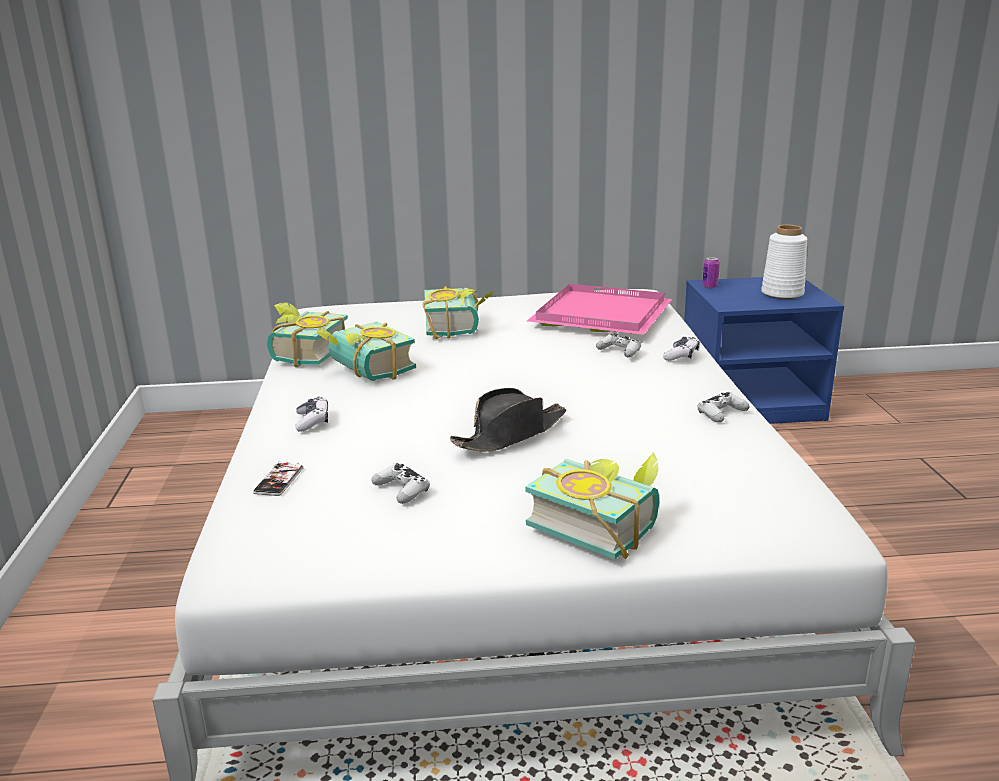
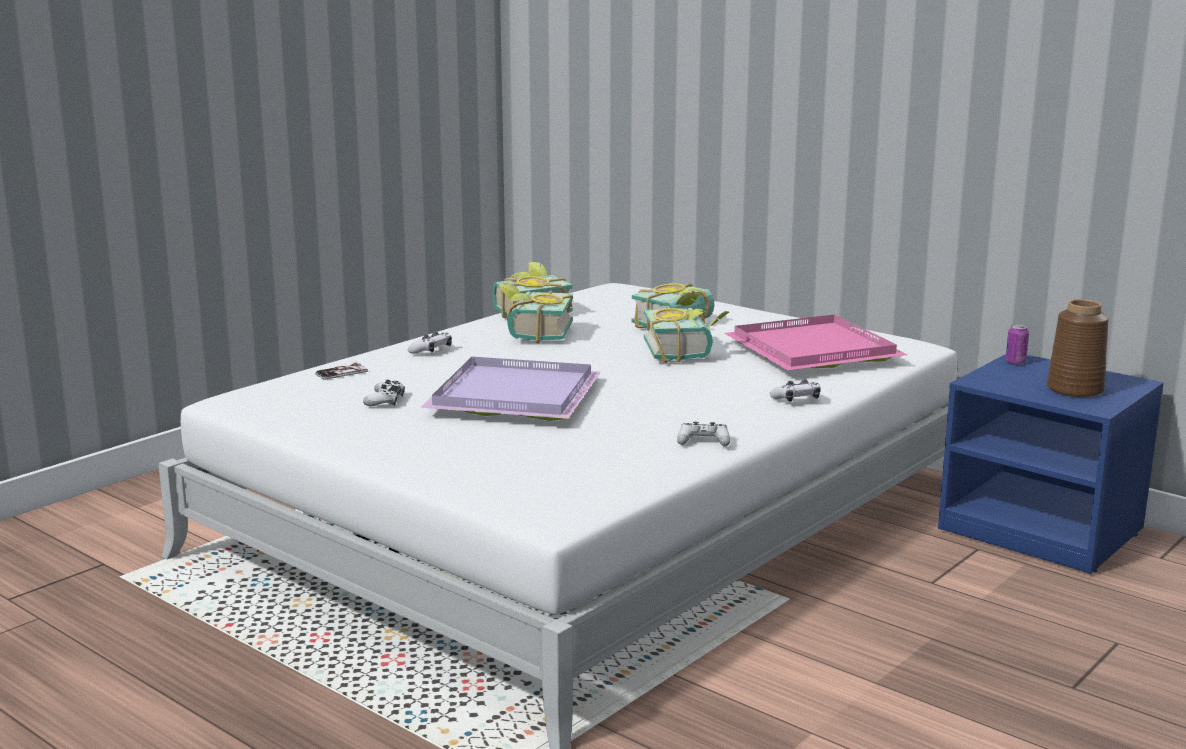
camera: 45 degrees right, 5 degrees down
(510, 434) = (516, 396): black hat -> purple tray
(599, 524) = (437, 457): book -> book (685, 352)
(619, 351) = (750, 379): white game controller -> none
(782, 293) = (1075, 389): white vase -> brown vase

